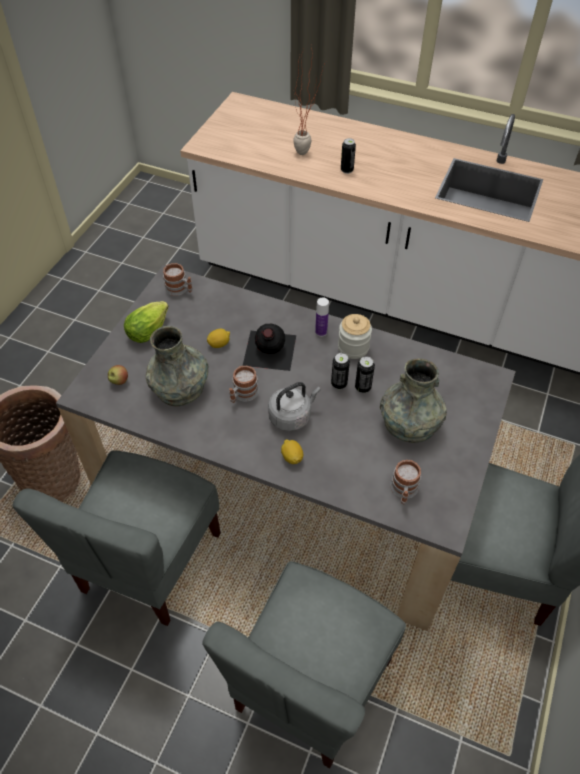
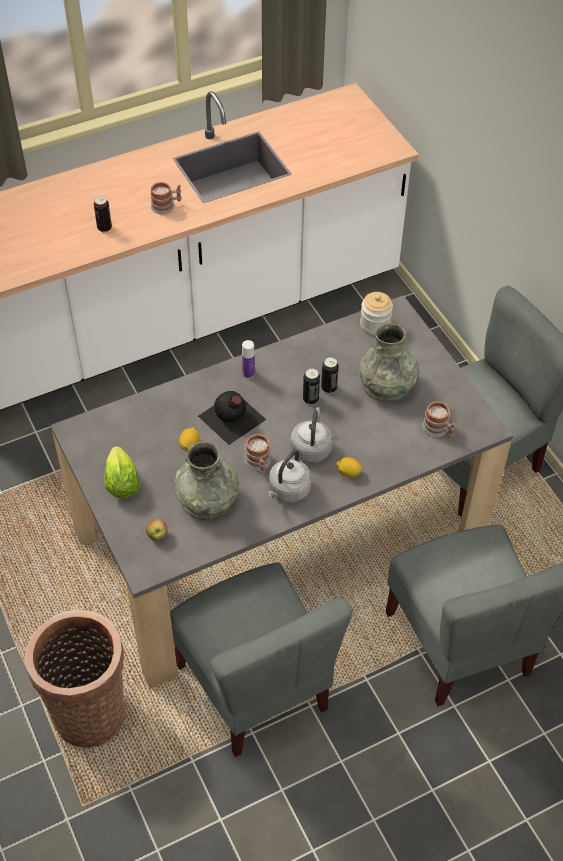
camera: 50 degrees left, 0 degrees up
(179, 289) = (96, 432): mug -> mug (166, 206)
(234, 430) = (288, 491): none -> grey kettle
(307, 154) = (51, 237): potted plant -> none
(353, 347) = (285, 366): jar -> jar (375, 325)

